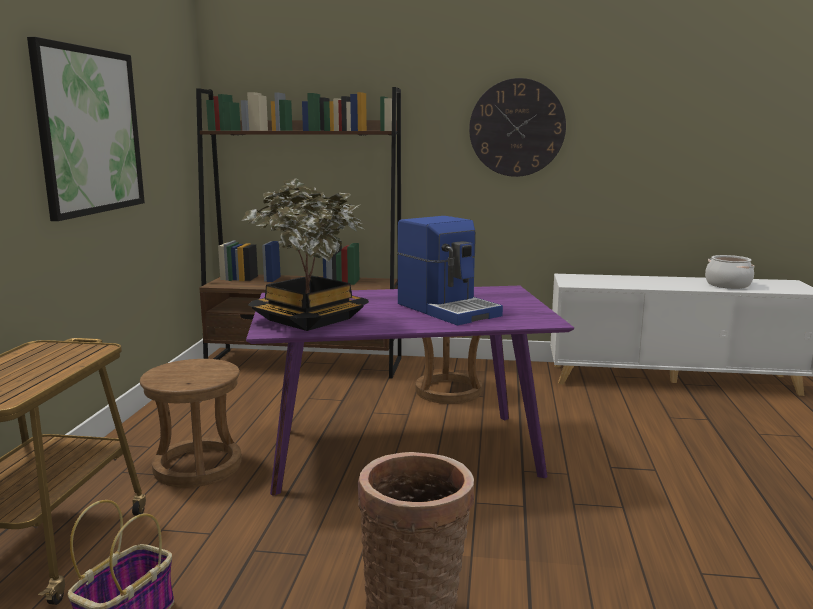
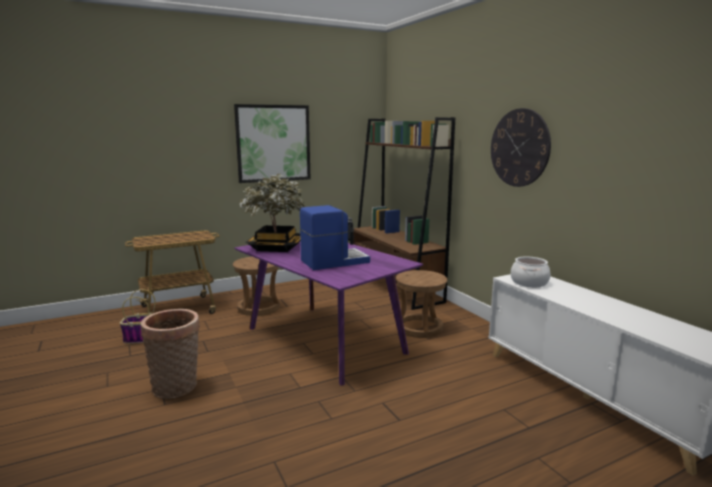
camera: 55 degrees right, 0 degrees up
(448, 309) = (334, 261): coffee machine -> coffee machine turned 135 degrees counterclockwise
(728, 285) = (643, 322): cooking pot -> cooking pot (529, 282)

